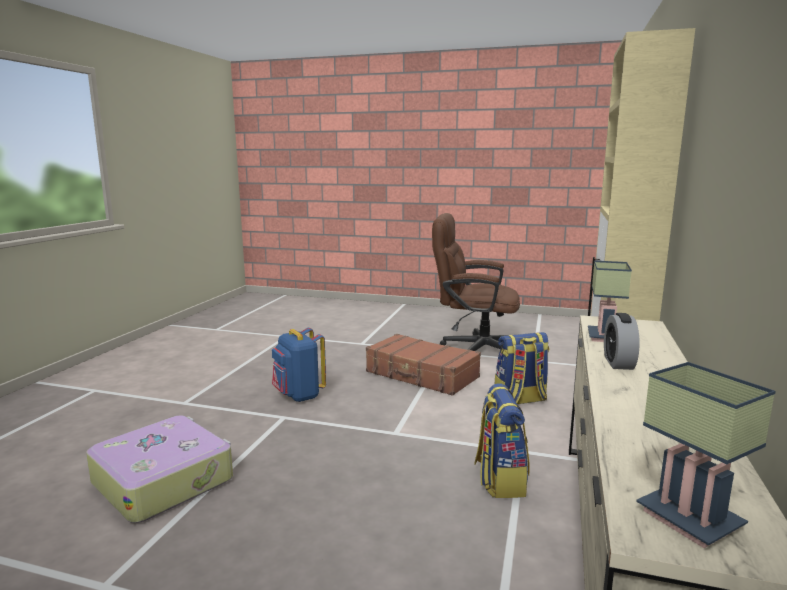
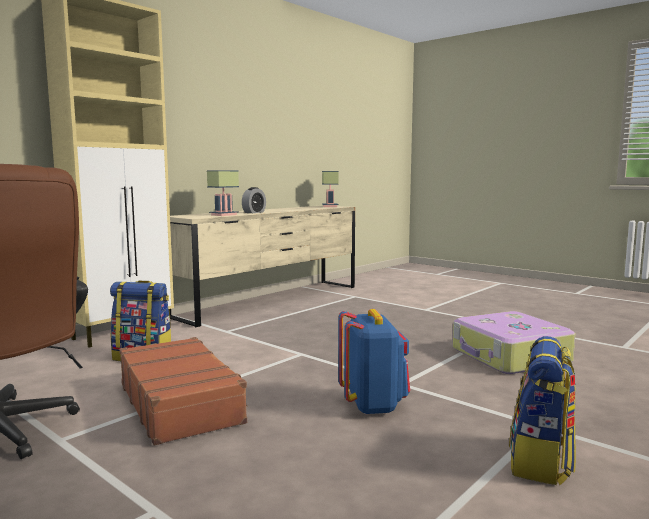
camera: 155 degrees left, 5 degrees down
(499, 480) = (268, 324): backpack -> backpack (541, 462)

